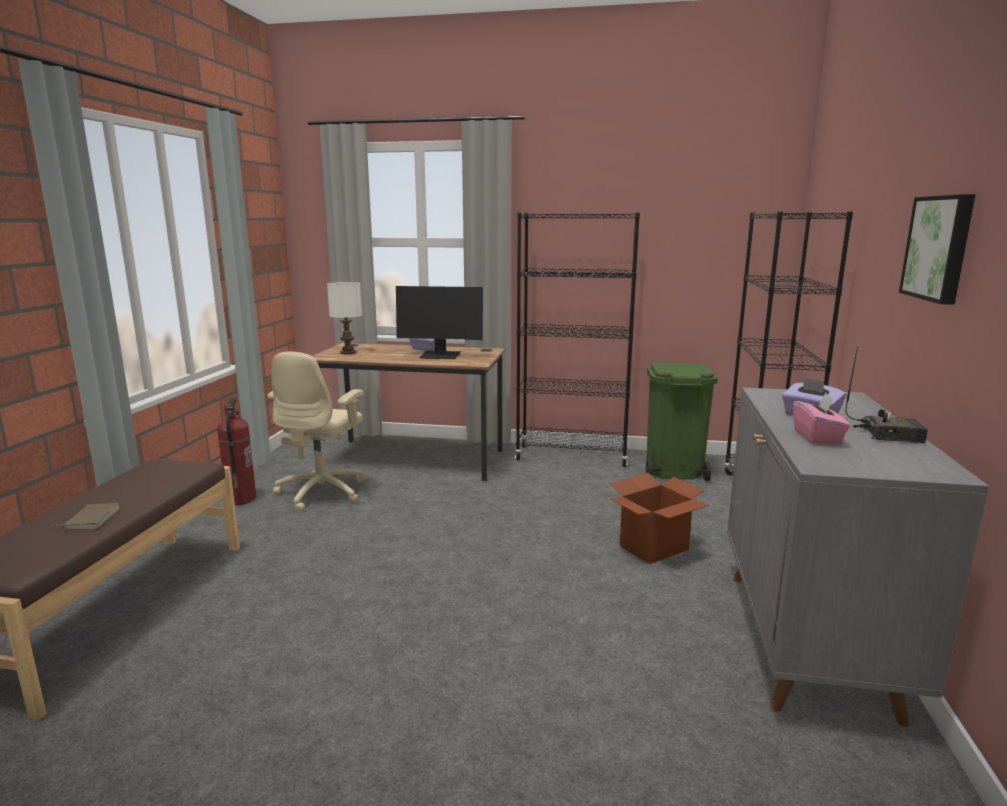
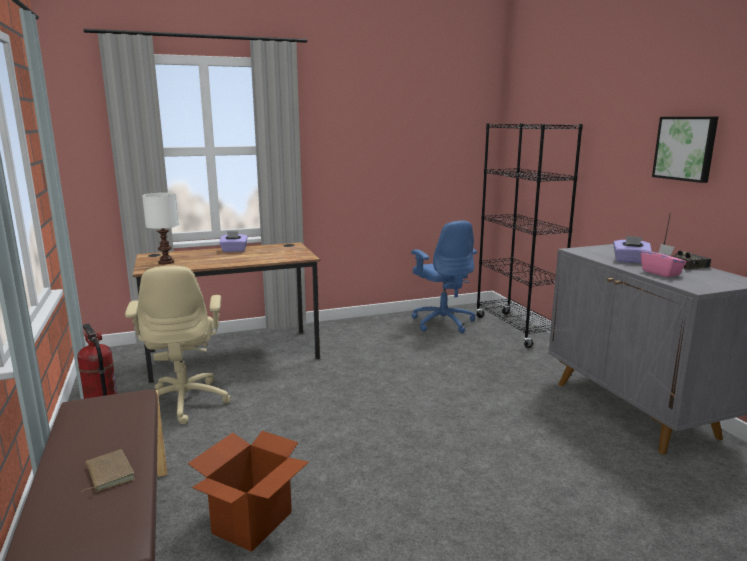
camera: 30 degrees left, 0 degrees up
(440, 356) = (261, 255): monitor -> none
(572, 456) = (361, 325): black bookcase -> none
(653, 548) = (492, 378): cardboard box -> cardboard box (252, 523)
(673, 471) = (442, 322): green trash can -> blue office chair

